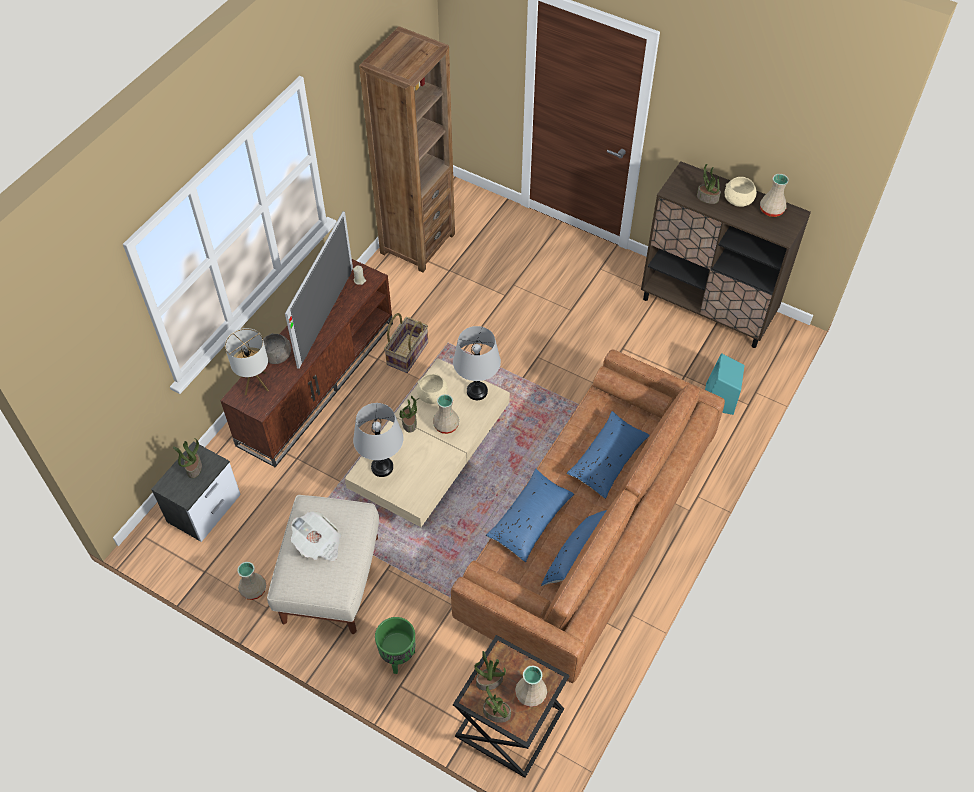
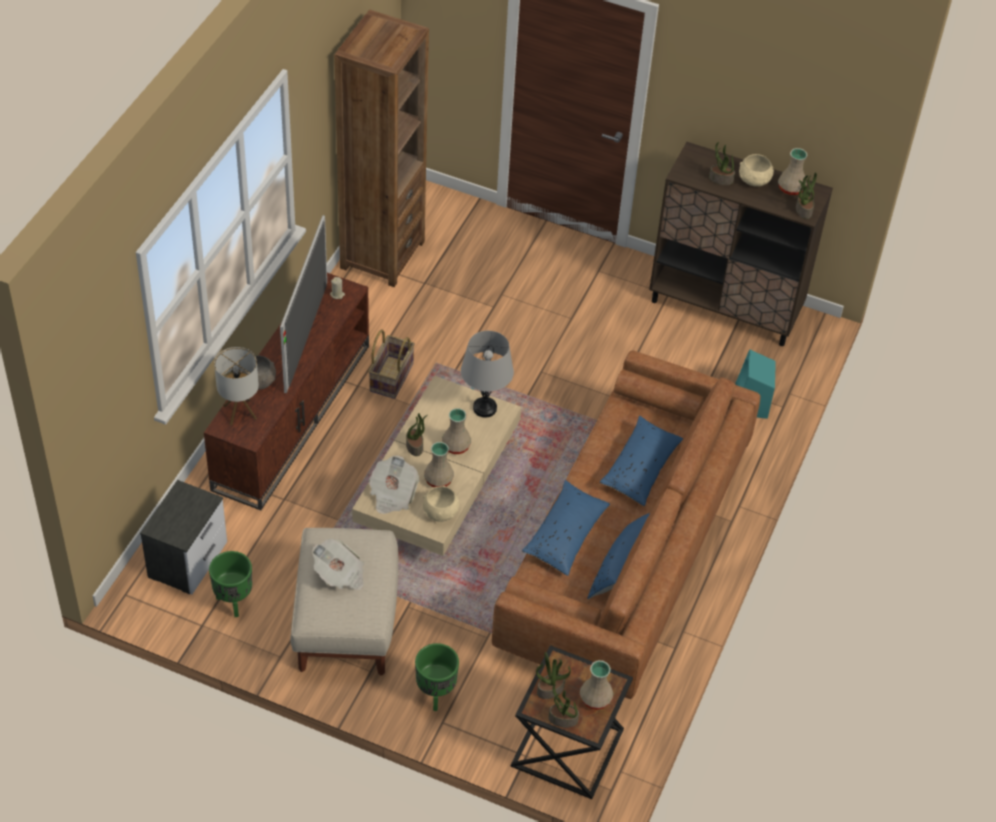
camera: 10 degrees left, 5 degrees down
(193, 467) = (184, 507): potted plant -> potted plant (803, 210)
(236, 551) = (233, 602): none -> green planter
(254, 589) = (262, 639): beige vase -> beige vase (439, 479)
(382, 467) = (392, 494): grey table lamp -> newspaper
(433, 395) = (436, 415): beige bowl -> beige bowl (441, 512)

